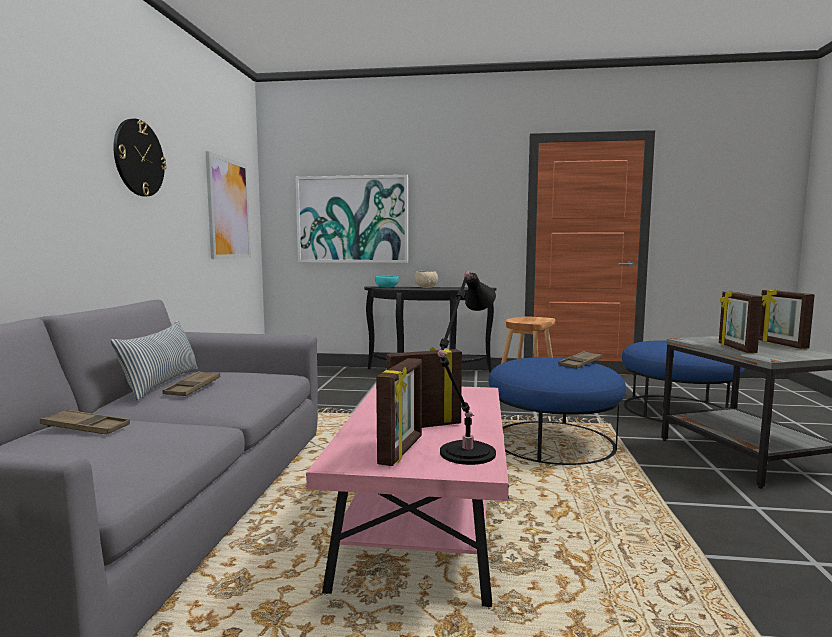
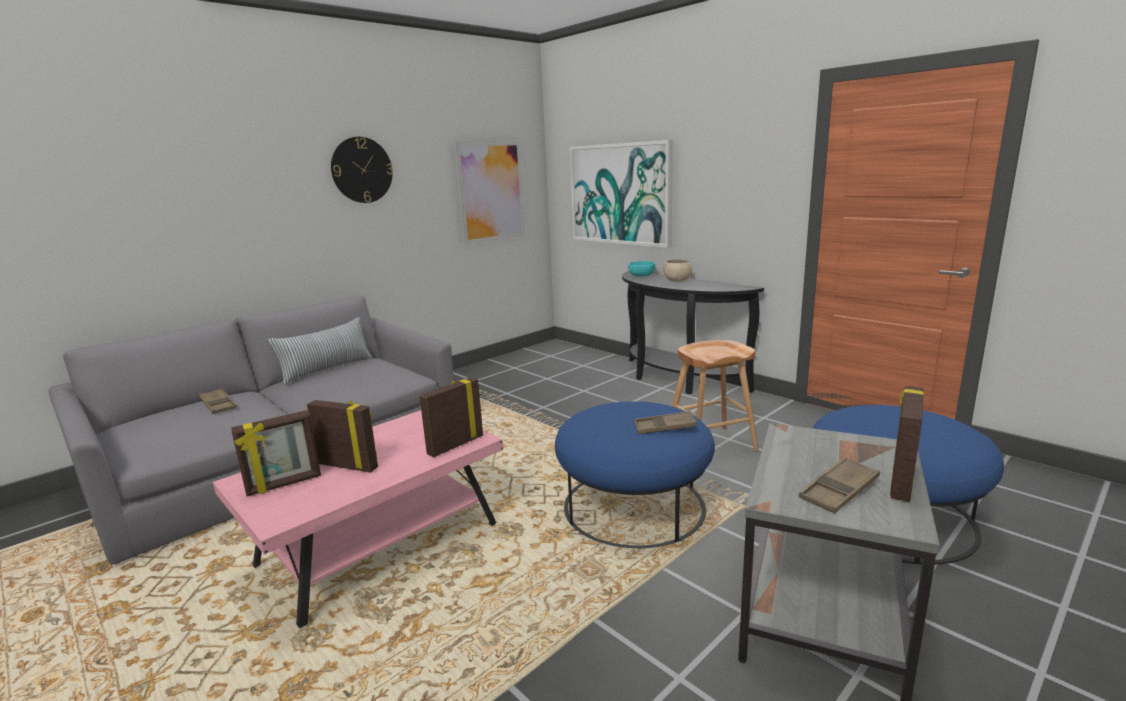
camera: 40 degrees right, 10 degrees up
(193, 388) = (327, 380): brown tray -> brown tray (839, 491)
(465, 455) = (301, 504): black table lamp -> none
(735, 348) = (793, 468): picture frame -> picture frame (455, 445)

